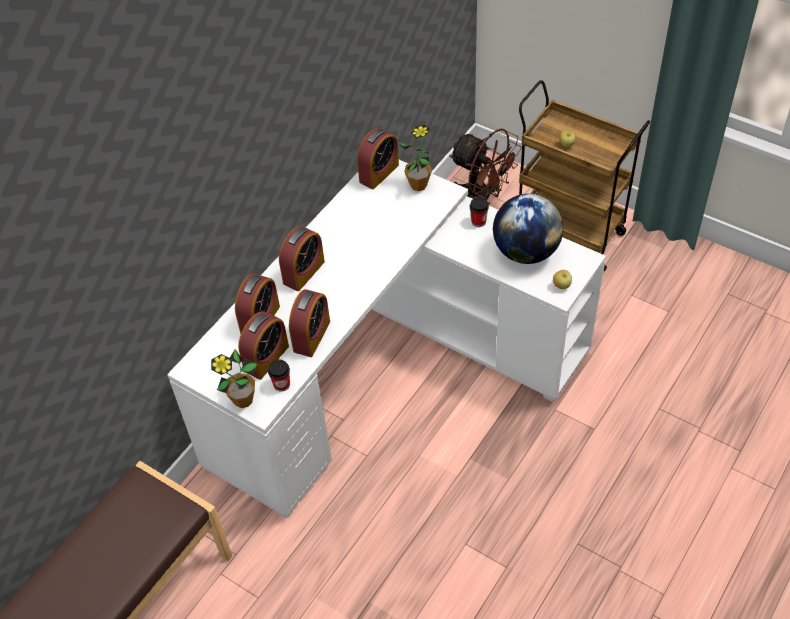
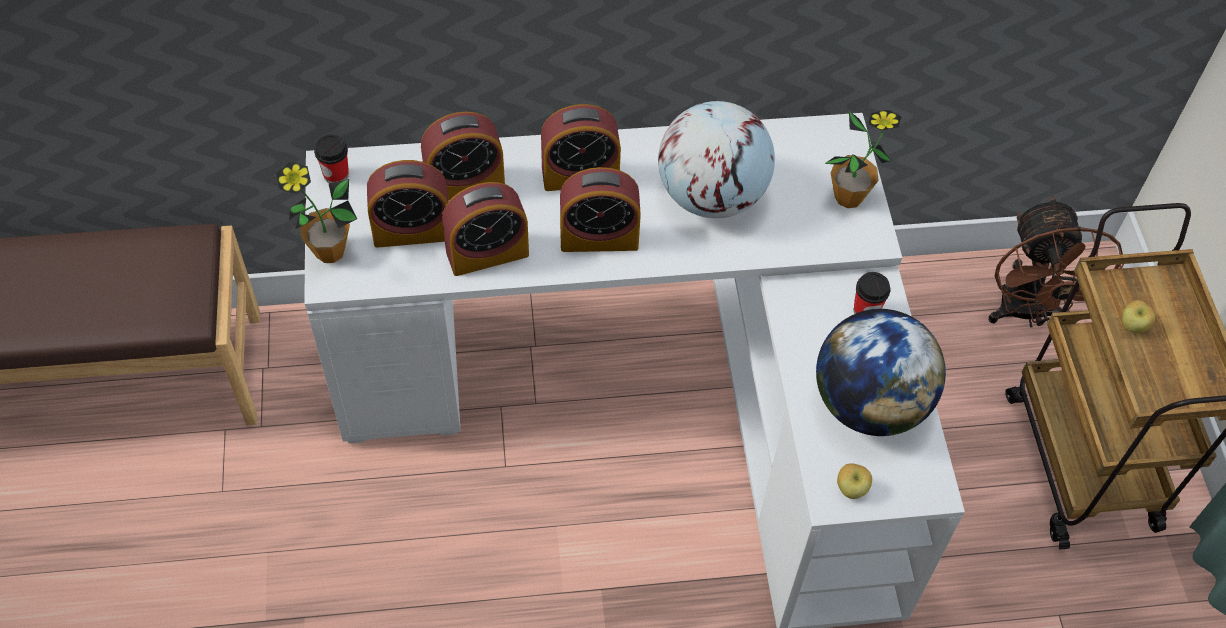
camera: 45 degrees right, 5 degrees up
(281, 384) = (386, 274): cup -> cup (336, 175)
(367, 232) = (711, 196): none -> globe
(379, 173) = (823, 140): alarm clock -> alarm clock (599, 237)

